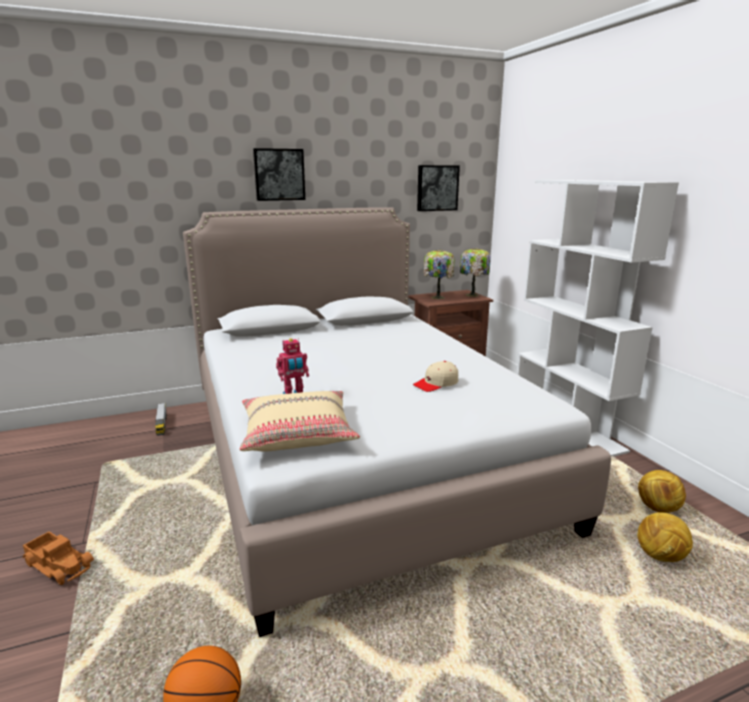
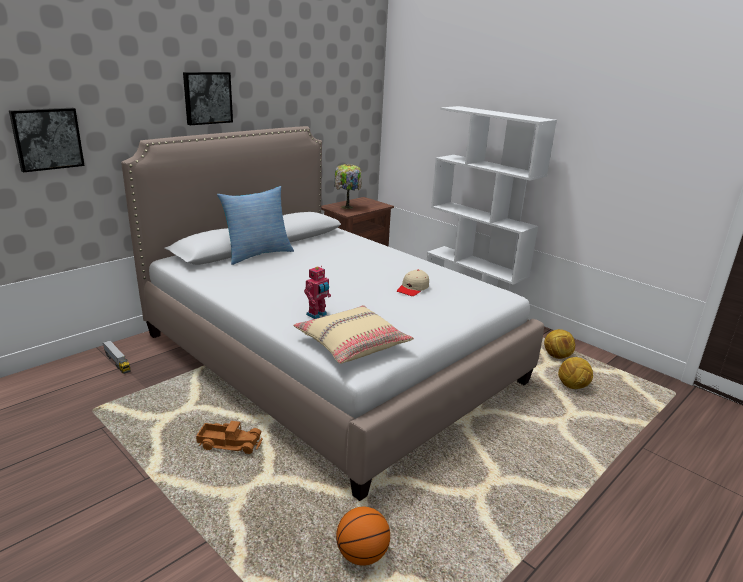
camera: 25 degrees left, 5 degrees up
(60, 564) = (141, 499): toy truck -> toy truck (230, 443)
(304, 333) = (257, 254): none -> pillow
(437, 188) = (339, 105): picture -> picture (47, 138)
(472, 295) = (374, 202): table lamp -> none

